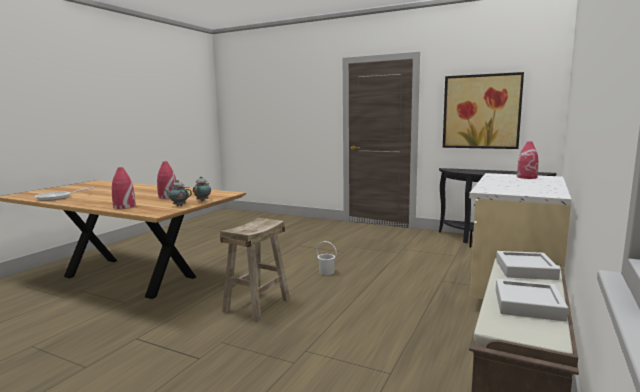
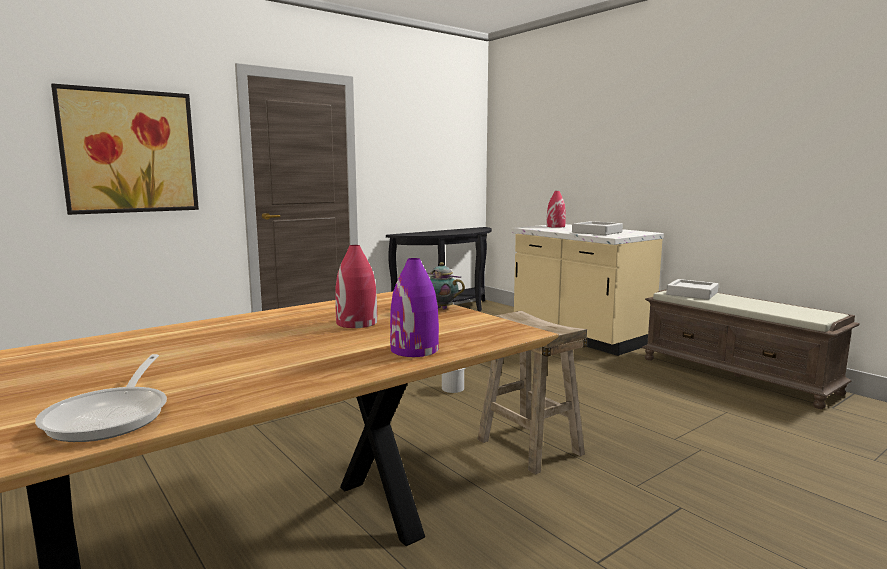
camera: 65 degrees left, 0 degrees up
(124, 206) = (414, 350): red vase -> purple vase
(179, 206) = (466, 320): teapot -> none
(481, 111) = (422, 162): picture -> picture (130, 151)
(528, 305) = (769, 306): grey tray -> grey tray (597, 232)

